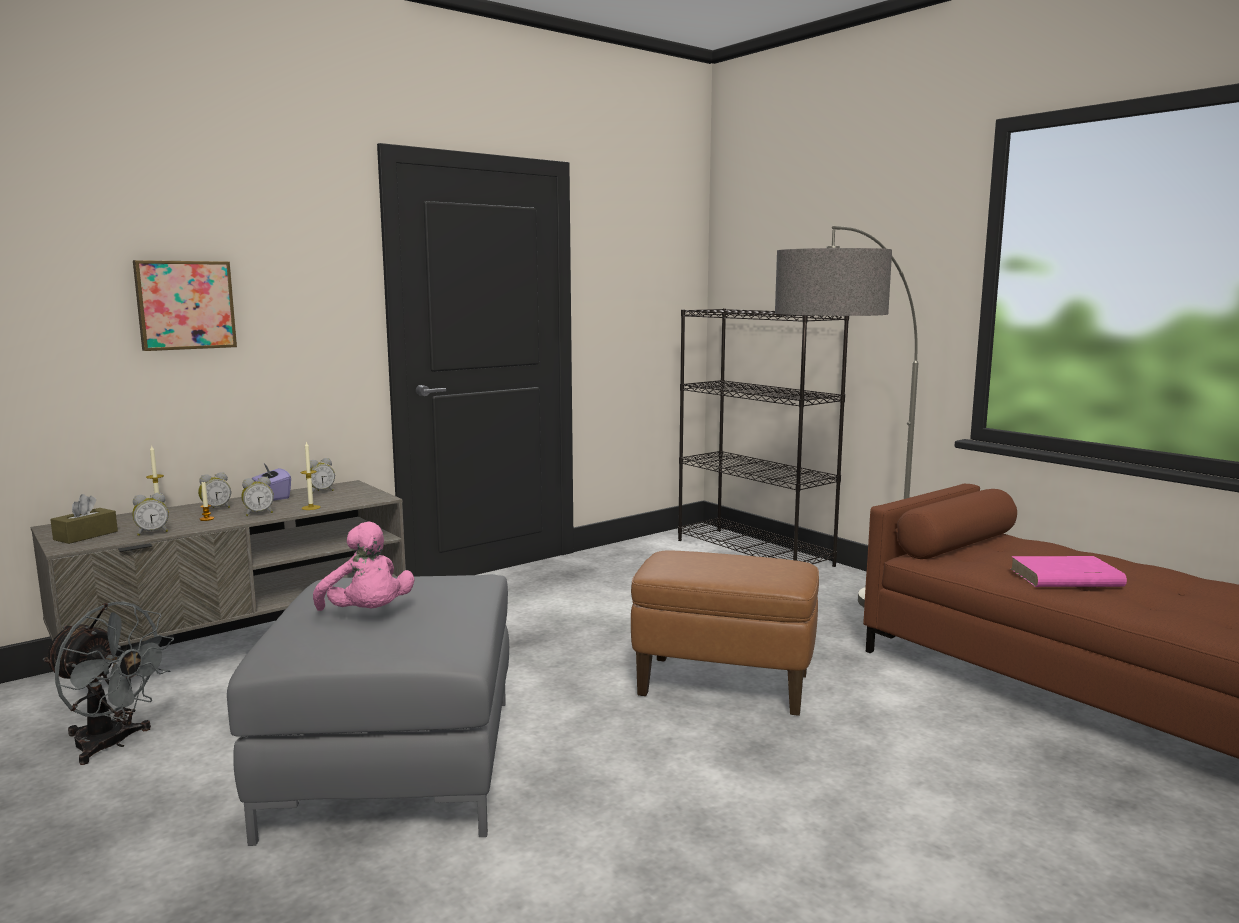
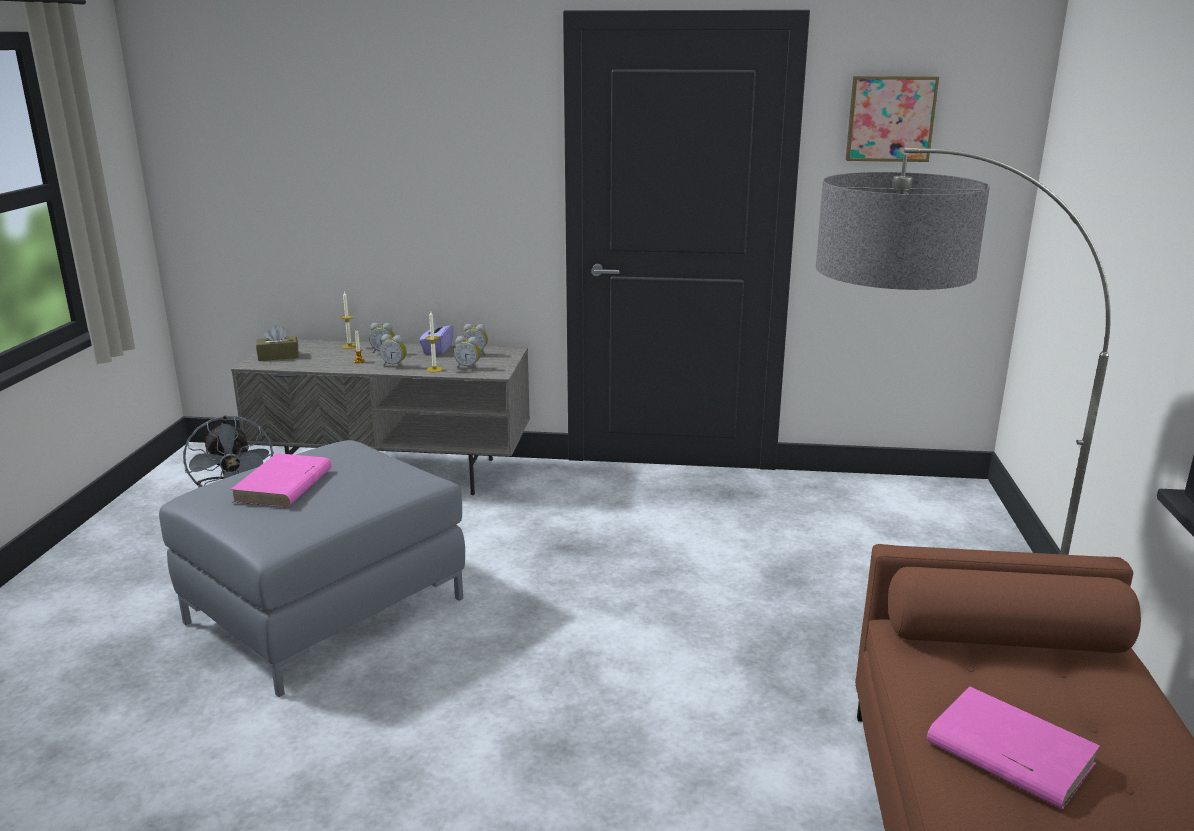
camera: 45 degrees right, 10 degrees up
(152, 532) = (310, 365): alarm clock -> alarm clock (468, 367)
(185, 305) = (381, 174): picture -> picture (890, 118)
(367, 615) = (283, 486): pink plush toy -> pink book
(724, 685) = (645, 675): brown ottoman -> none
(754, 553) = (973, 541): black bookcase -> none

